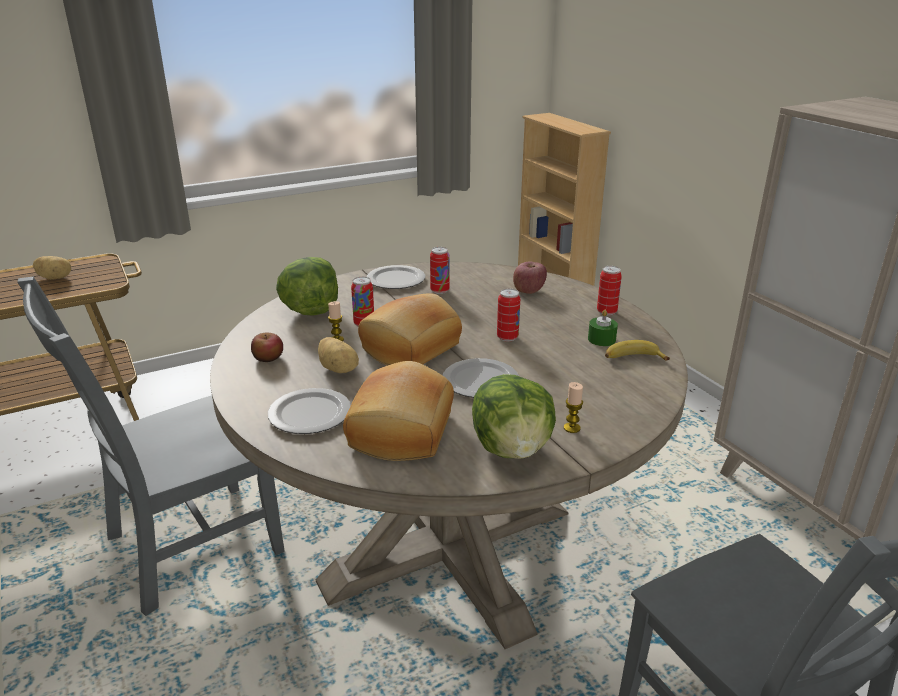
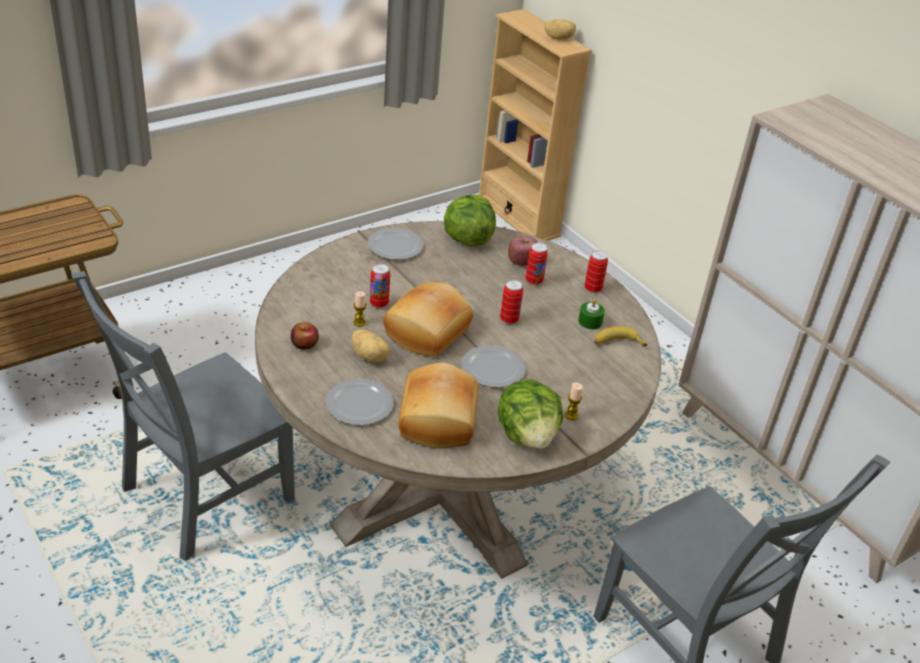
camera: 10 degrees left, 10 degrees up
(55, 278) = (36, 230): potato -> potato (559, 38)
(310, 311) = (325, 287): lettuce -> lettuce (466, 239)
(439, 290) = (439, 261): can -> can (534, 281)

